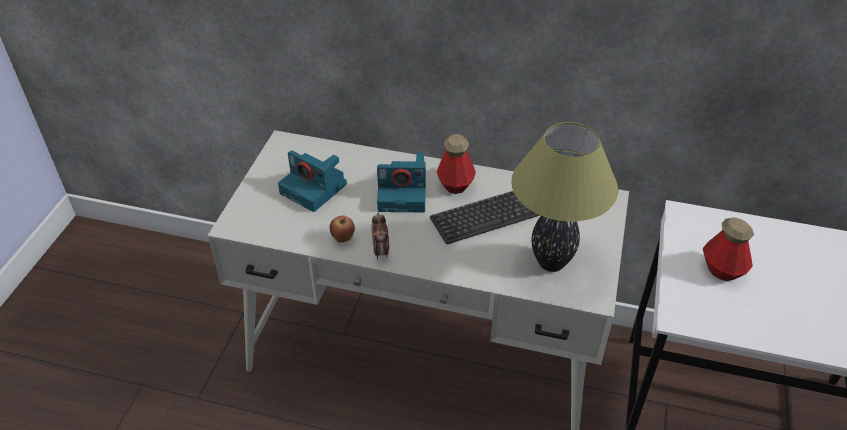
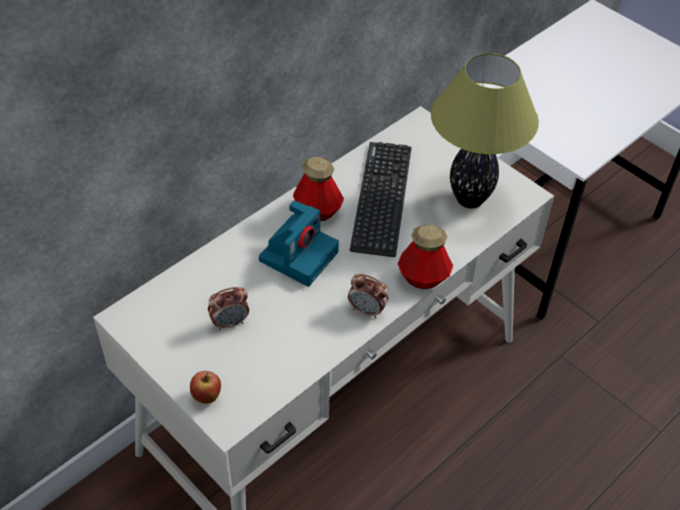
camera: 60 degrees left, 5 degrees up
(315, 189) = (230, 322): camera -> alarm clock
(343, 238) = (326, 332): apple -> apple (207, 397)
(722, 270) = (548, 107): bottle -> bottle (423, 278)

